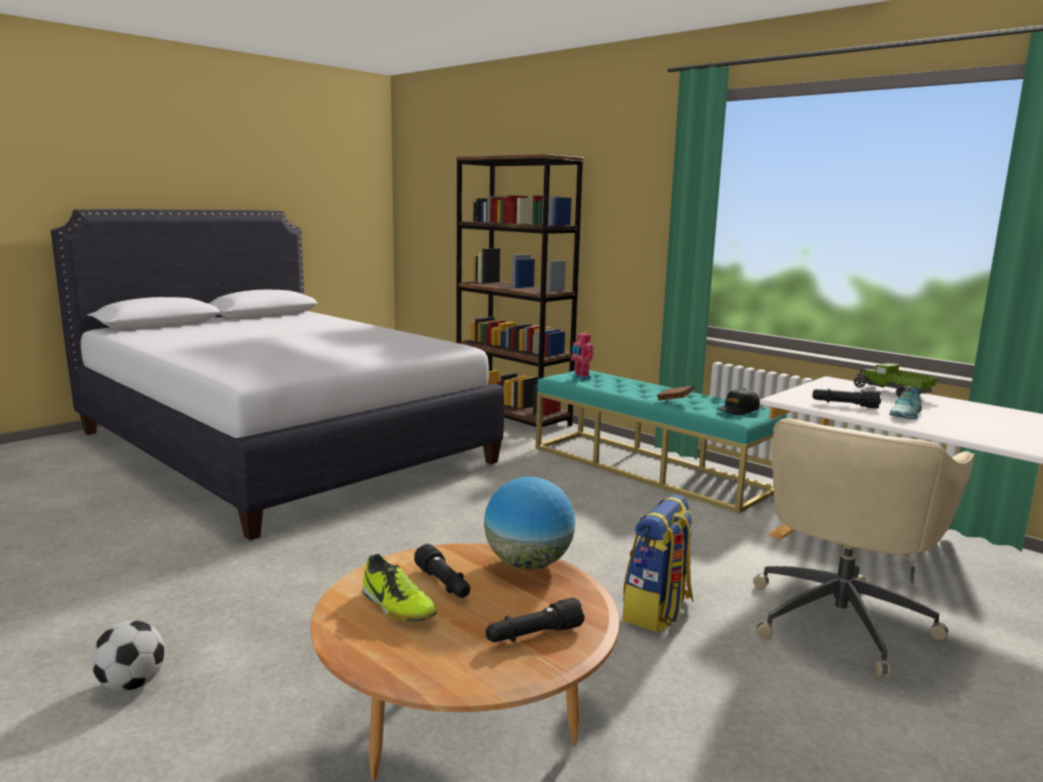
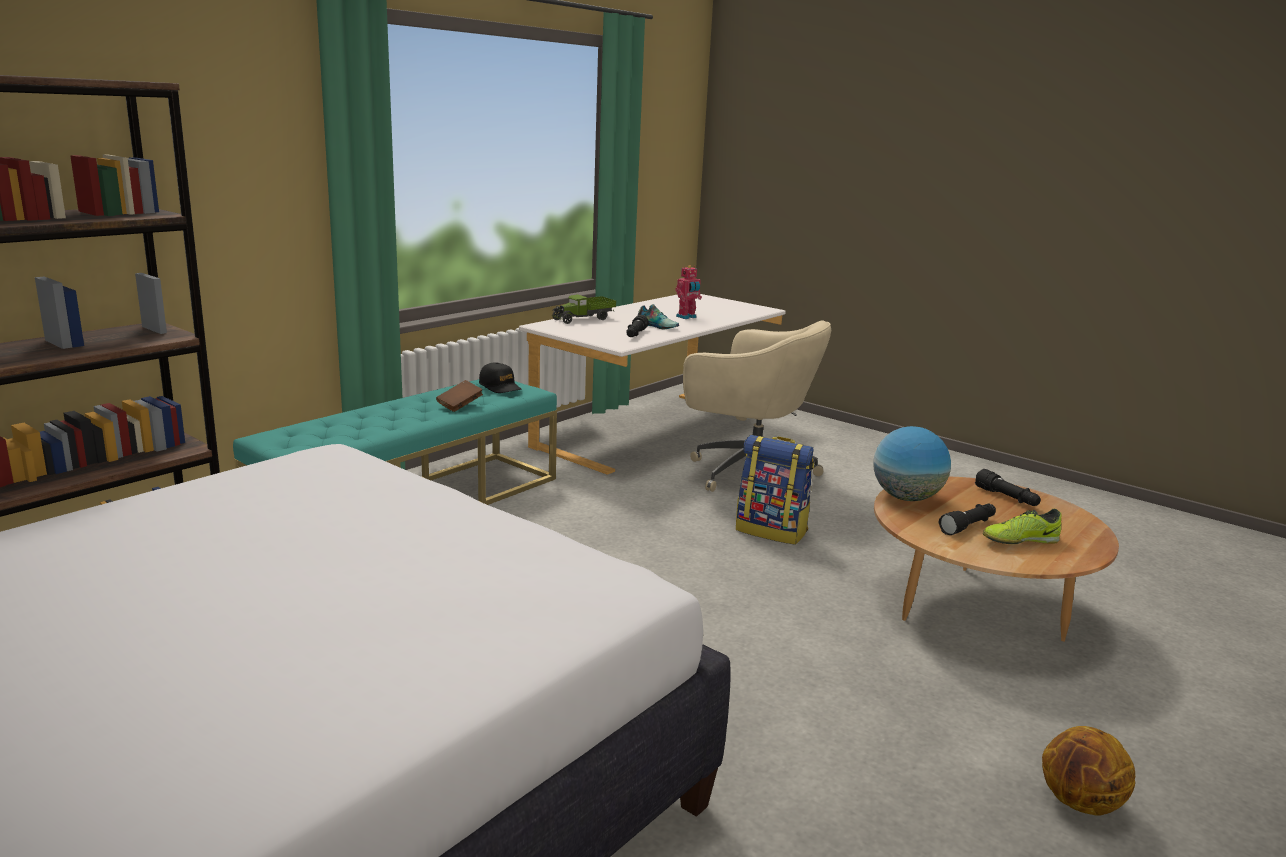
camera: 95 degrees left, 5 degrees up
(131, 684) = (1080, 803): football -> basketball
(397, 607) = (1019, 541): shoe -> shoe turned 150 degrees counterclockwise
(580, 378) = (313, 440): toy robot -> toy robot (687, 317)

